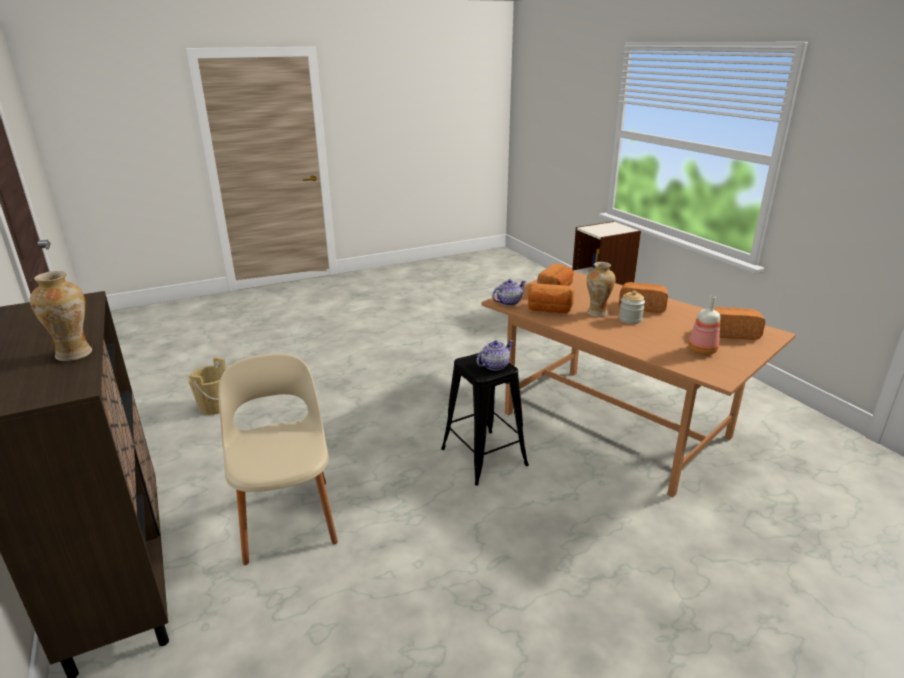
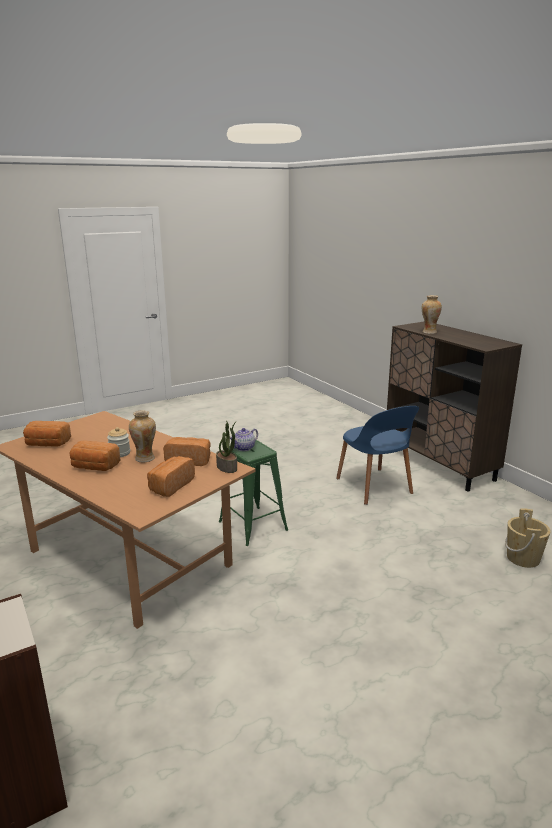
camera: 175 degrees right, 5 degrees down
(287, 517) = (374, 487): beige chair -> blue chair
(483, 457) = (253, 525): black stool -> green stool
(508, 302) = (227, 467): teapot -> potted plant
(702, 351) = (90, 430): bottle -> none

